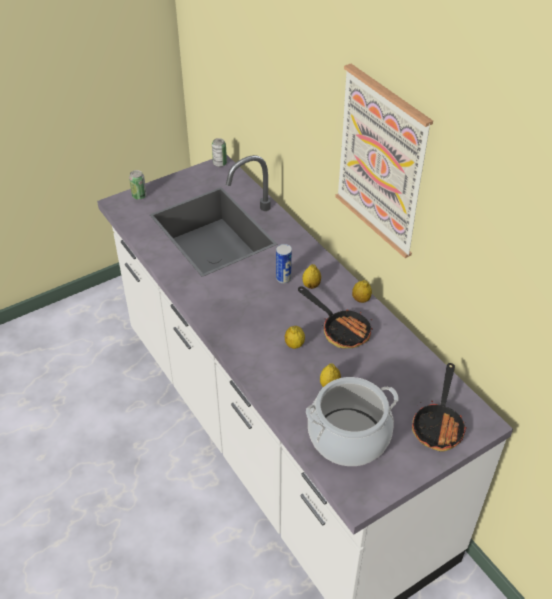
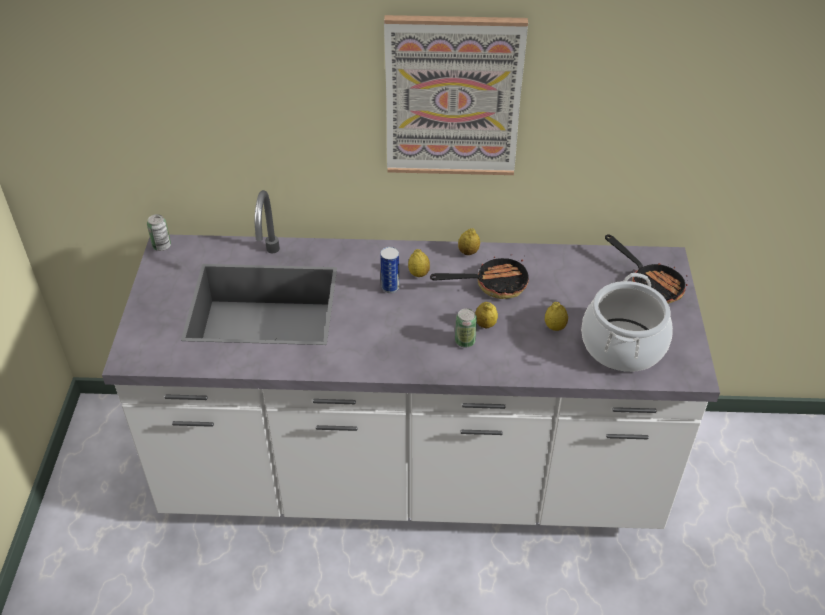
camera: 55 degrees left, 0 degrees up
(139, 196) = (138, 334): can -> can (465, 341)

